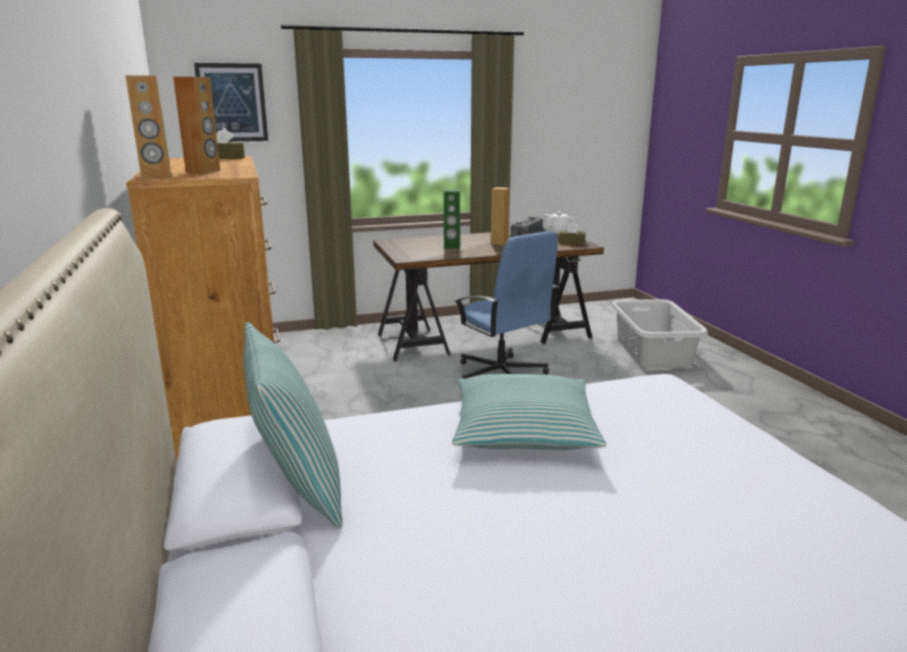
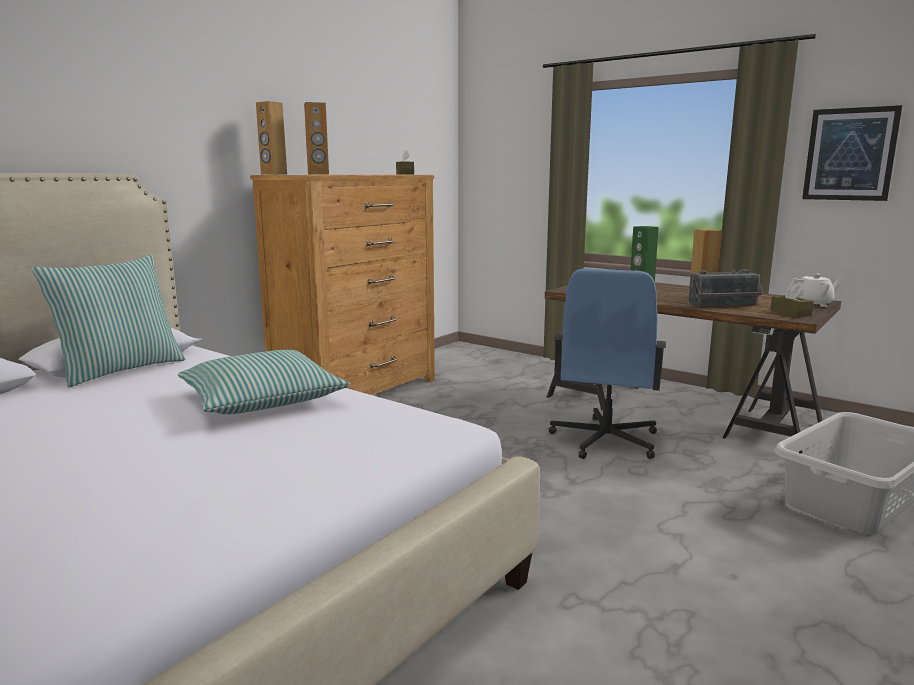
camera: 55 degrees right, 5 degrees down
(232, 102) = (508, 138): picture -> picture (850, 154)

